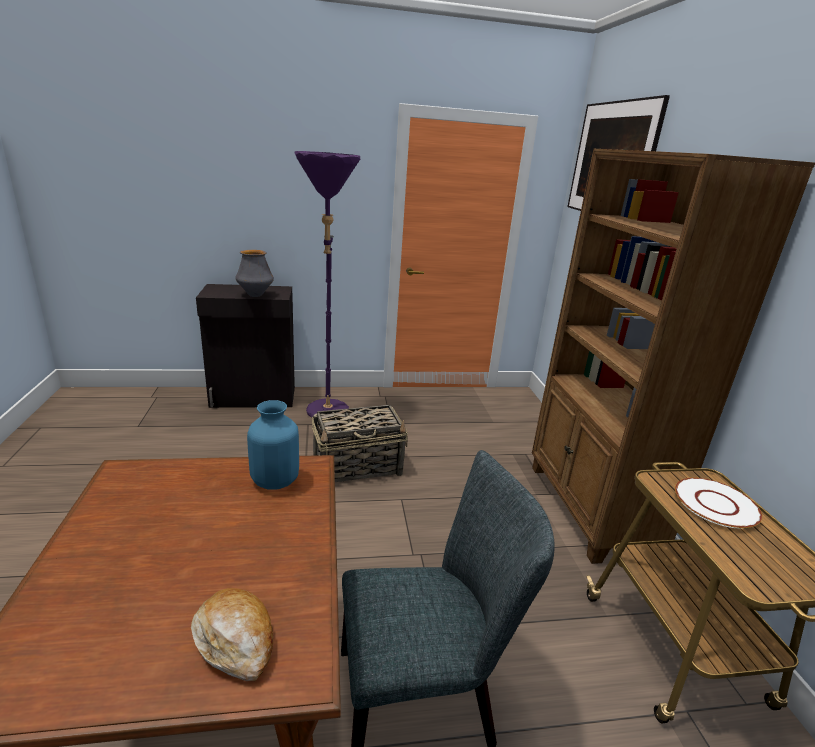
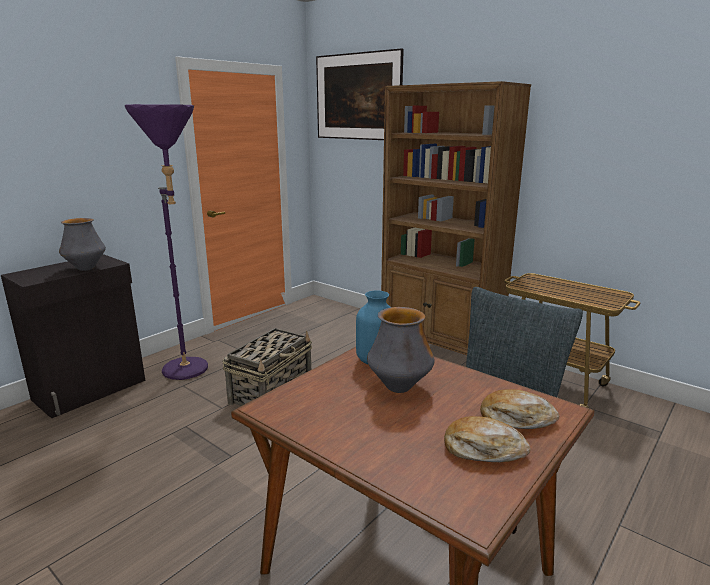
camera: 40 degrees left, 5 degrees down
(137, 644) = (483, 449): none -> bread
(230, 521) = (399, 387): none -> vase
(716, 503) = (552, 285): white plate -> none

